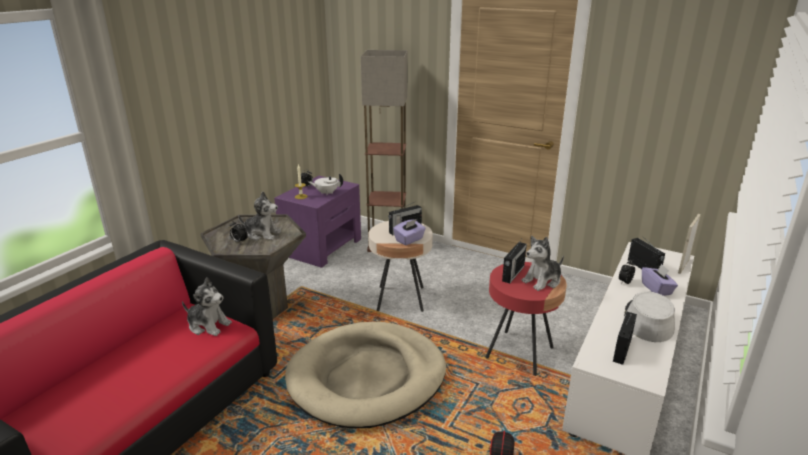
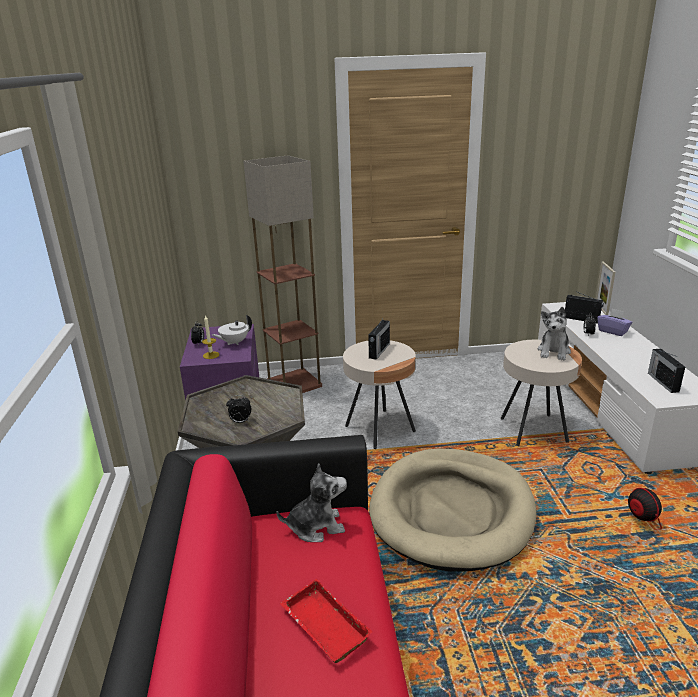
camera: 35 degrees left, 0 degrees up
(127, 376) = (322, 626): none -> red tray
(262, 234) = (252, 405): plush toy -> none
(409, 240) = (398, 358): purple tissue box -> none
(512, 274) = (525, 354): radio -> none
(519, 353) = (533, 430): red side table -> beige side table
(647, 321) = (643, 355): grey hat -> none

